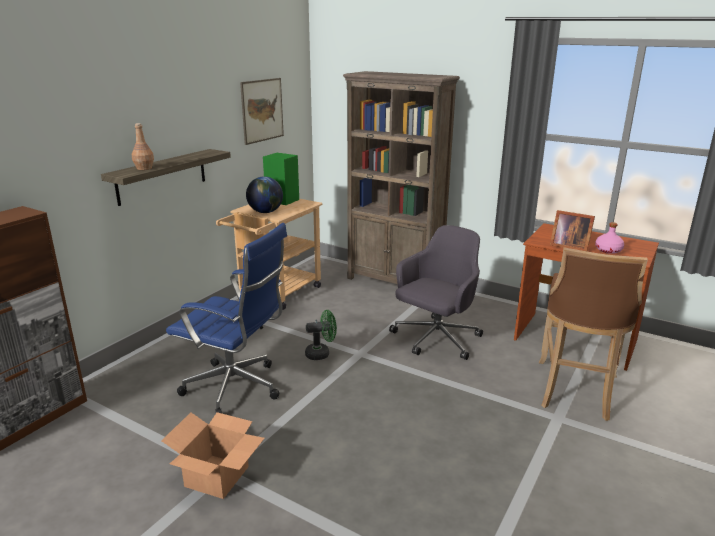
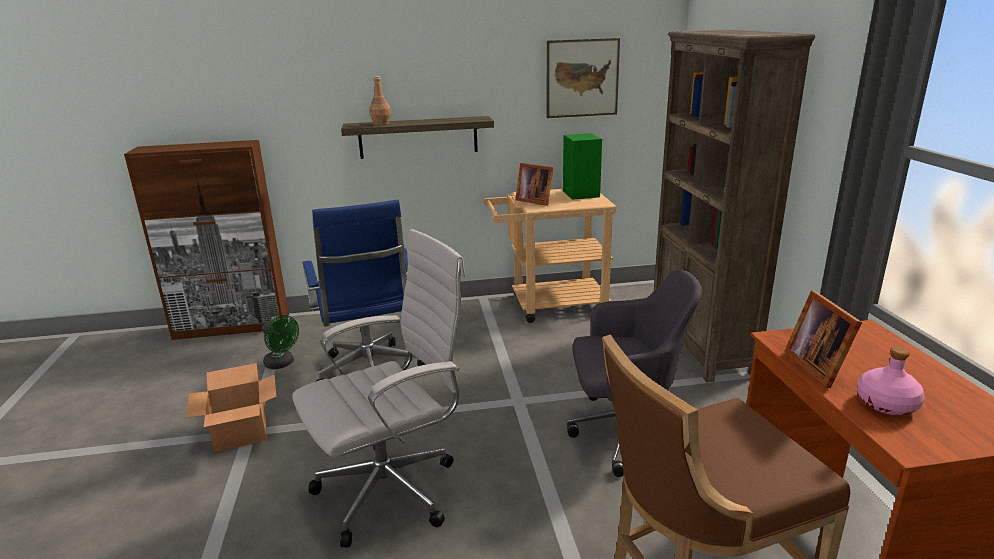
camera: 50 degrees right, 0 degrees up
(265, 212) = (534, 201): globe -> picture frame
(321, 353) = (484, 381): green fan -> green fan (282, 364)
(384, 433) = (393, 489): none -> white office chair

